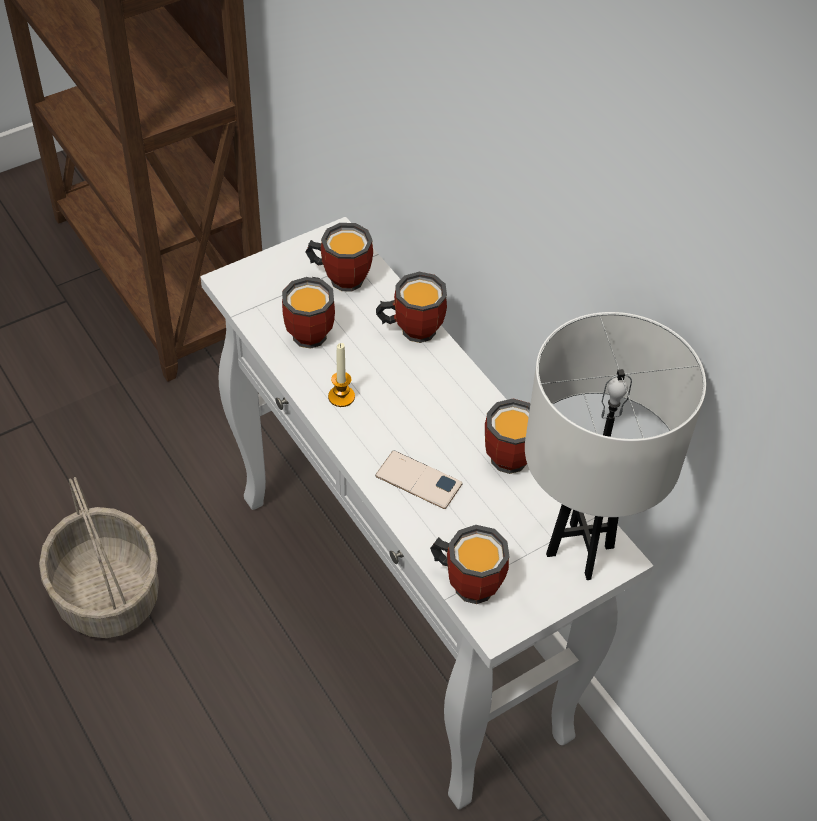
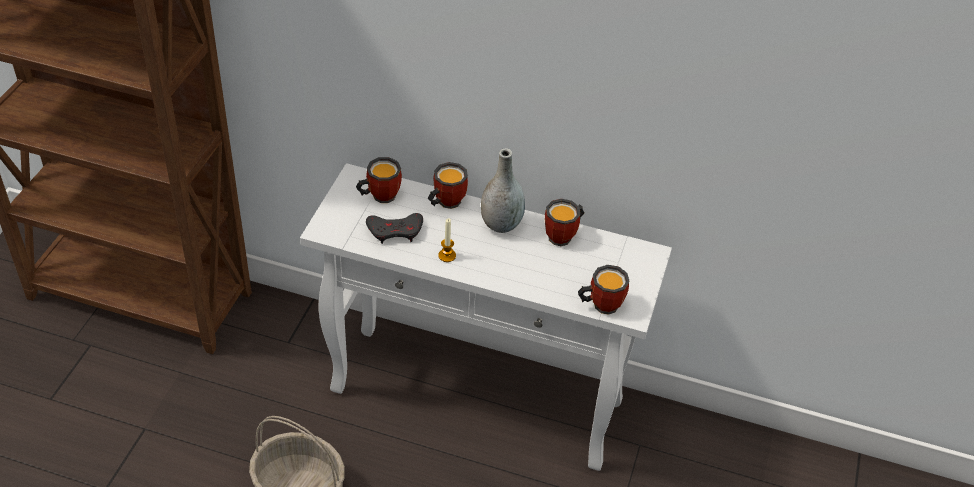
camera: 40 degrees left, 5 degrees down
(313, 330) = (395, 231): mug -> grey game controller
(418, 480) = (528, 273): phone -> none
(450, 397) = (501, 225): none -> grey vase
(579, 551) = (635, 260): white table lamp -> none

